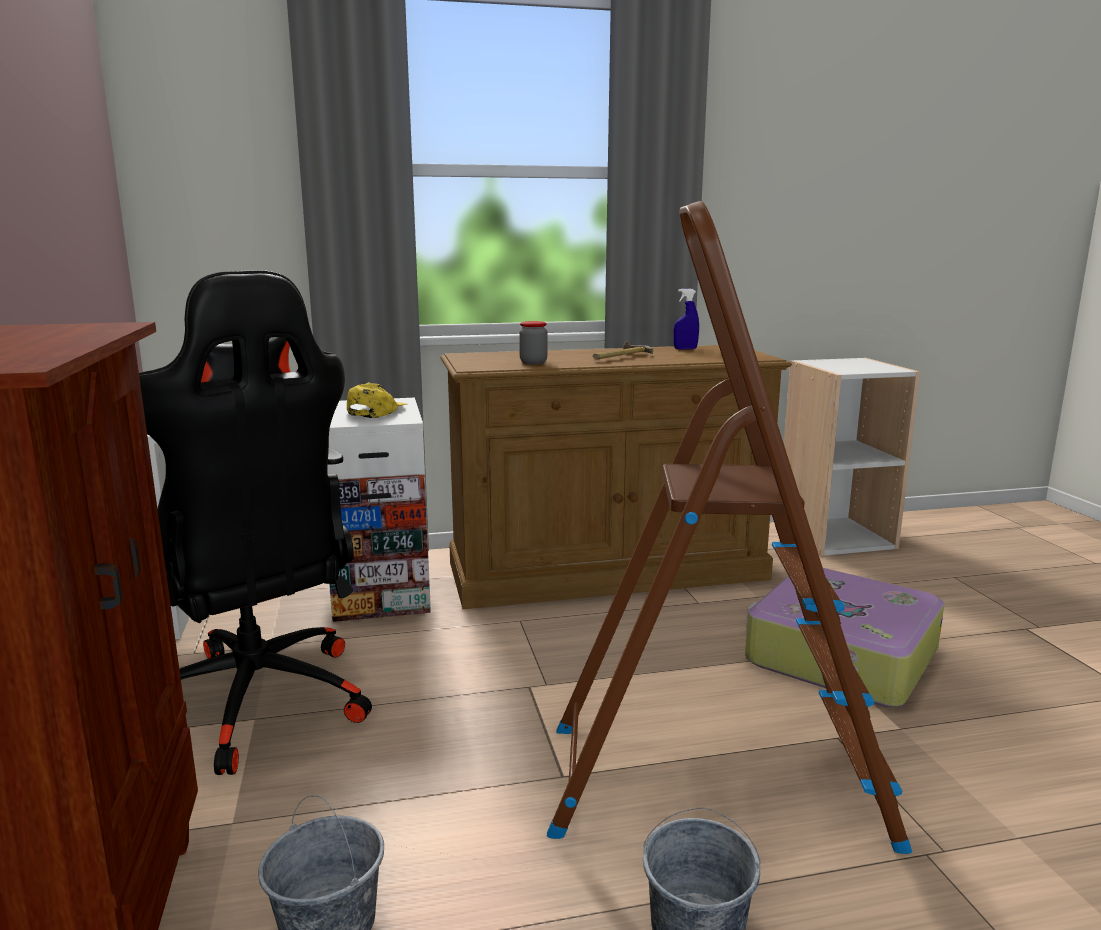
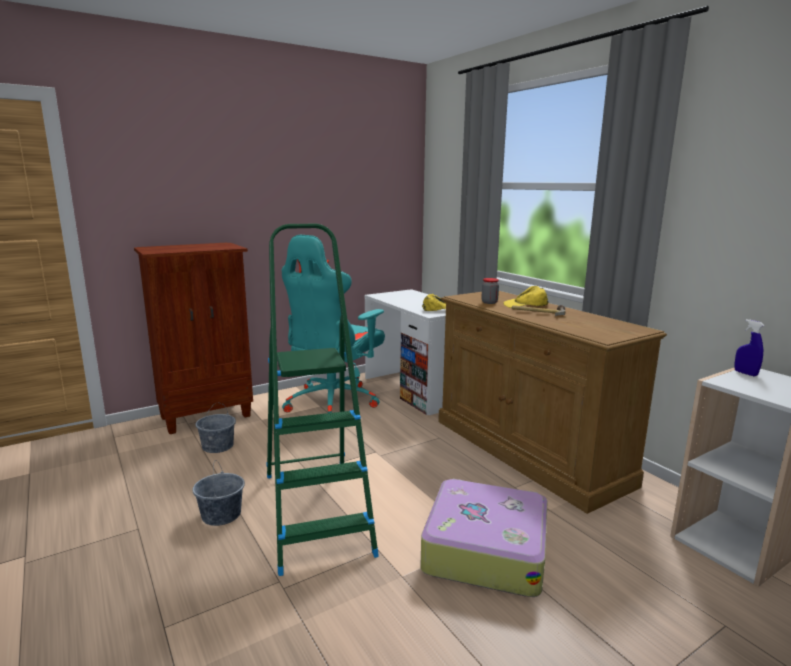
camera: 70 degrees right, 0 degrees up
(249, 692) = (336, 400): black office chair -> turquoise office chair
(568, 355) = (525, 305): none -> yellow cap
(685, 349) = (605, 322): blue spray bottle -> blue spray bottle (745, 373)
(718, 784) = (316, 511): brown step ladder -> green step ladder

